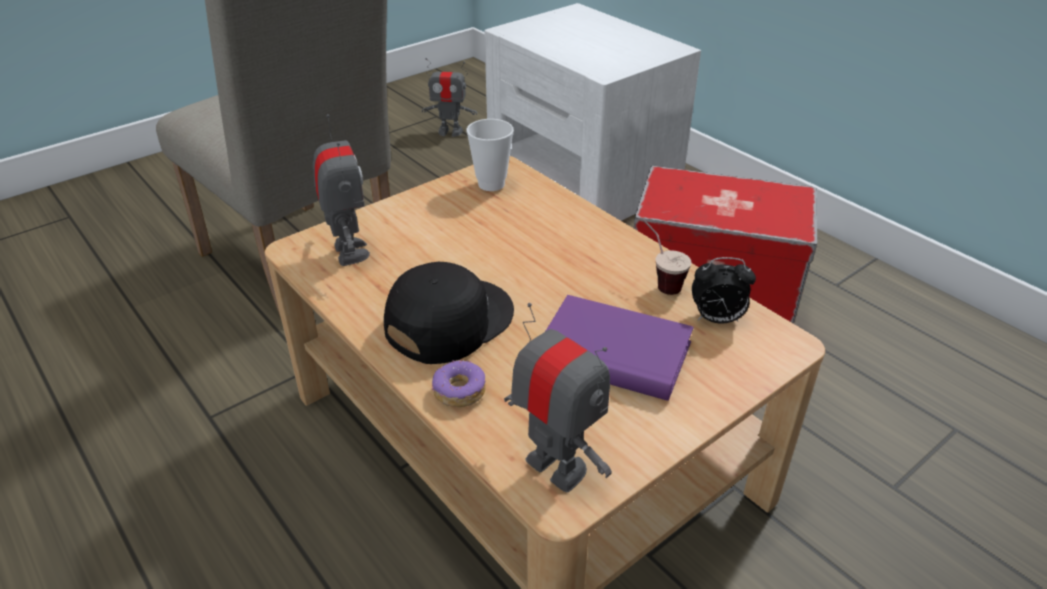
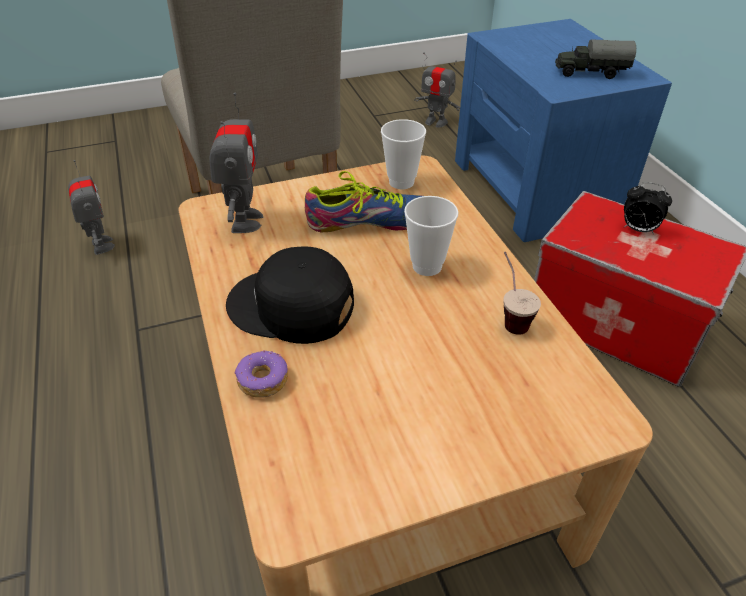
camera: 20 degrees right, 5 degrees up
(448, 320) = (291, 307): black cap -> black cap turned 135 degrees counterclockwise
(481, 225) = (371, 221): none -> shoe
(556, 467) = (306, 486): toy robot -> toy robot (101, 245)
(560, 255) = (427, 266): none -> cup
(583, 179) = (536, 188): white nightstand -> blue nightstand
(613, 354) = (424, 382): purple book -> none
(624, 51) = (590, 73): none -> toy truck
(716, 319) = (548, 373): alarm clock -> alarm clock (638, 229)

